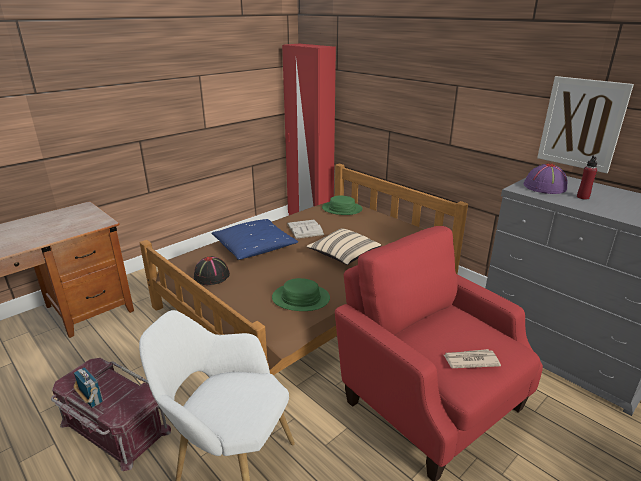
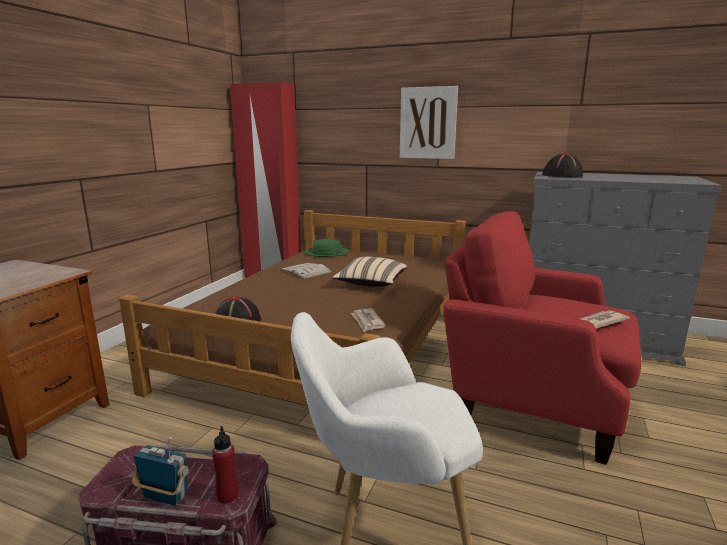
camera: 25 degrees left, 10 degrees down
(255, 247) = (264, 292): blue pillow -> none
(300, 298) = (367, 321): green hat -> newspaper
(544, 187) = (562, 176): purple hat -> black hat
(581, 124) = (568, 124): picture -> picture (428, 123)
(583, 197) = (600, 177): red bottle -> red bottle (227, 495)

